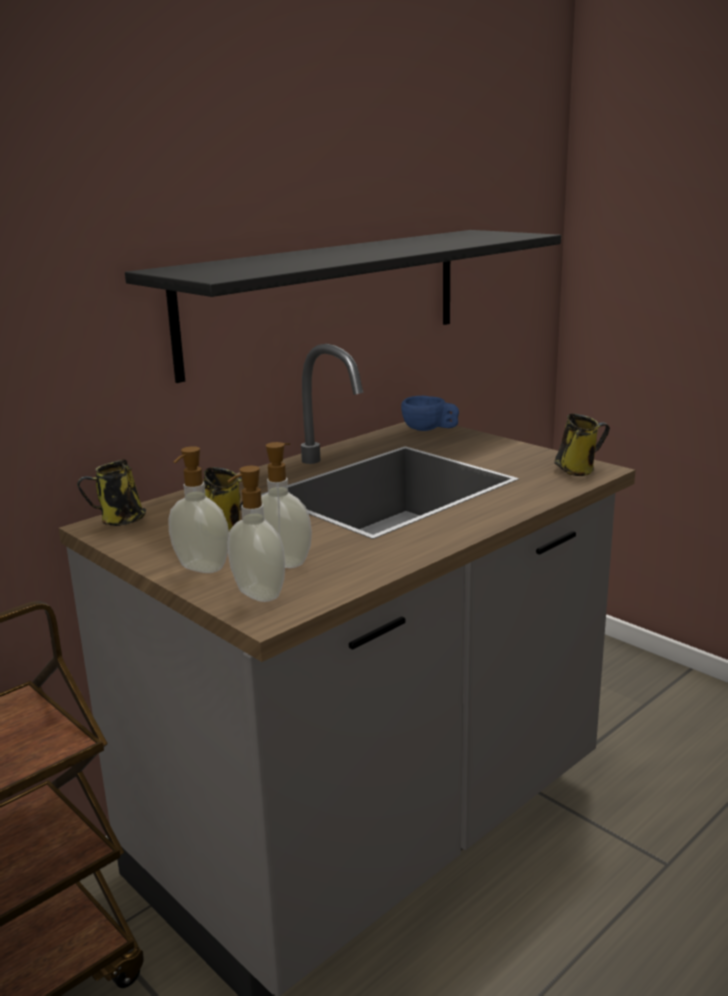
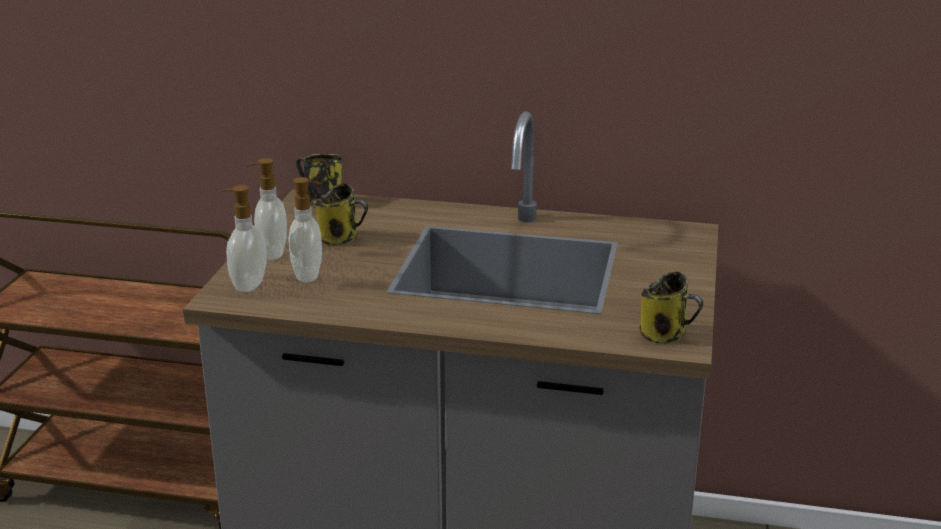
camera: 55 degrees right, 5 degrees up
(326, 299) = (601, 68): black shelf -> none
(430, 430) = (681, 239): blue cup -> none

